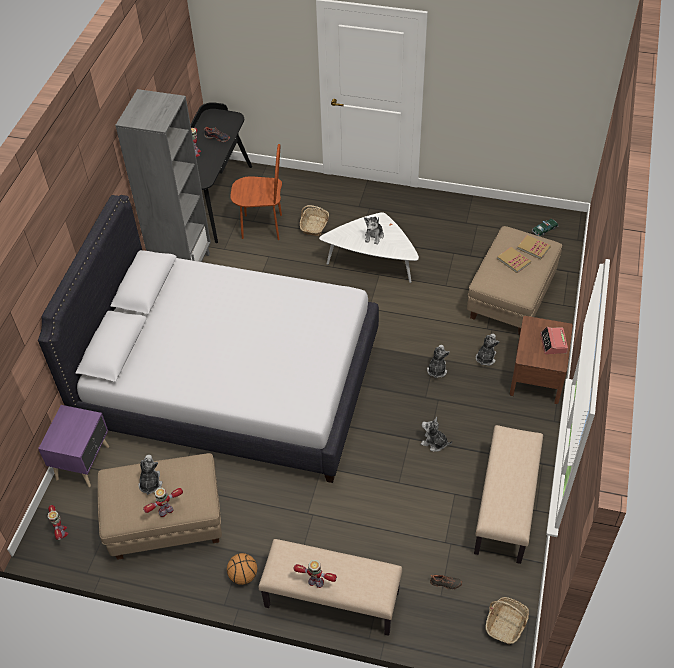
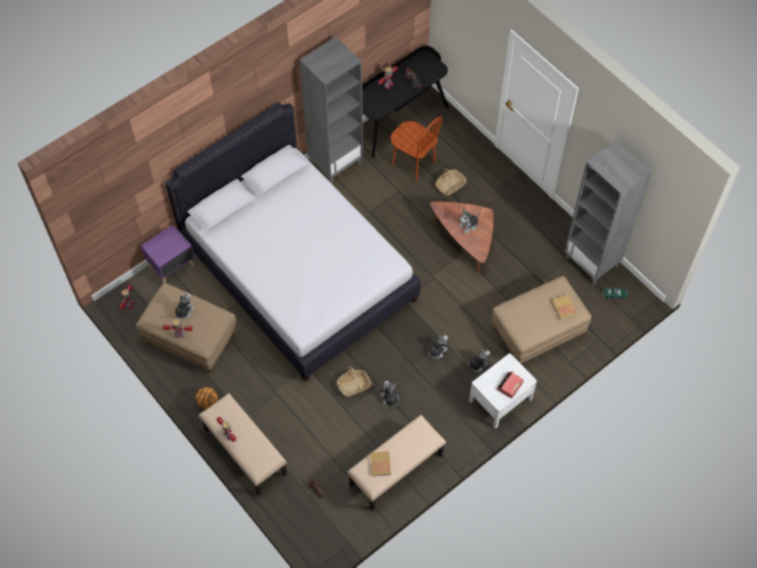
camera: 35 degrees right, 10 degrees up
(372, 262) = (465, 241): white coffee table -> brown coffee table
(499, 216) = (592, 262): none -> grey bookcase
(506, 624) = (330, 538): basket -> basket (354, 386)
(513, 261) = (540, 308): book -> book (380, 464)
(537, 375) = (500, 400): brown nightstand -> white nightstand

